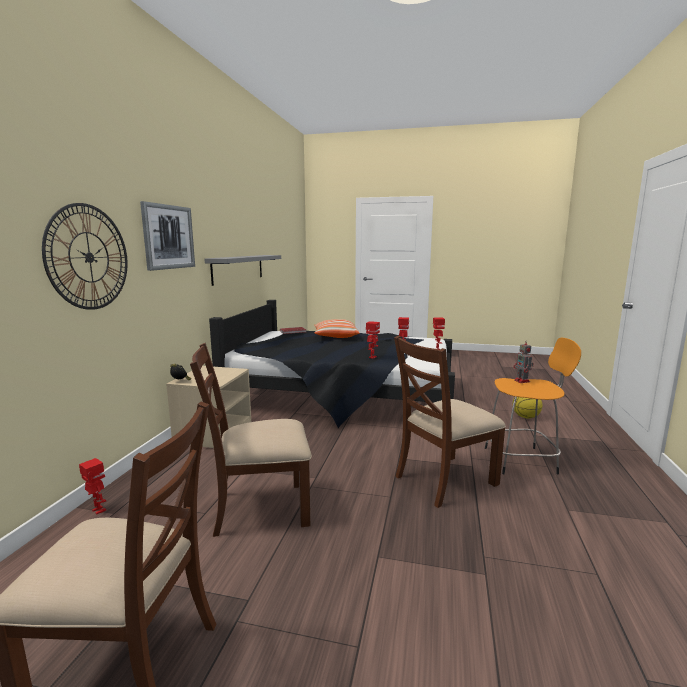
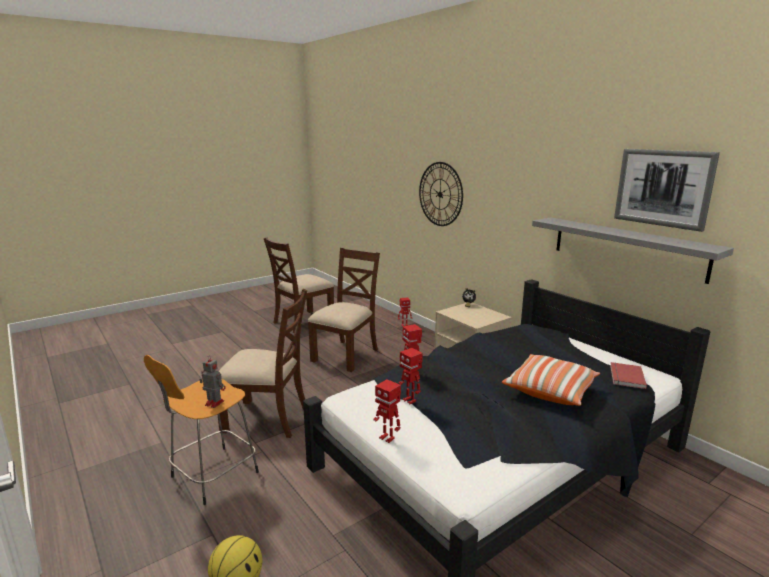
camera: 130 degrees right, 5 degrees up
(168, 237) = (504, 188): picture -> picture (663, 188)
(444, 480) = (267, 418): brown chair -> brown chair turned 90 degrees clockwise

